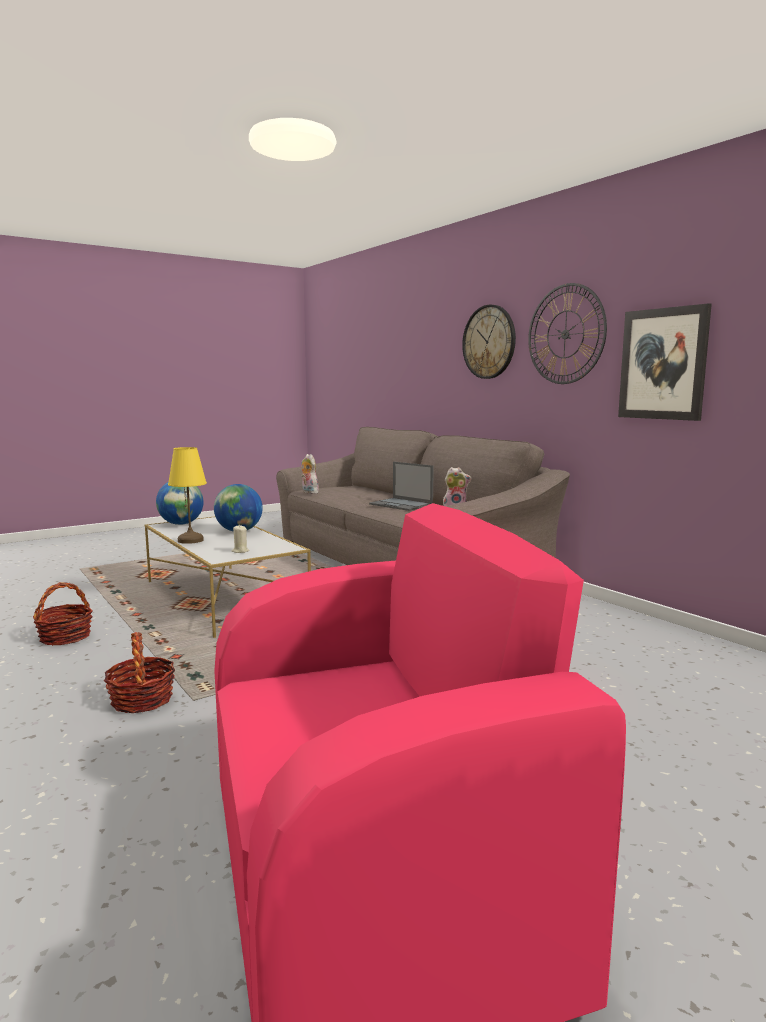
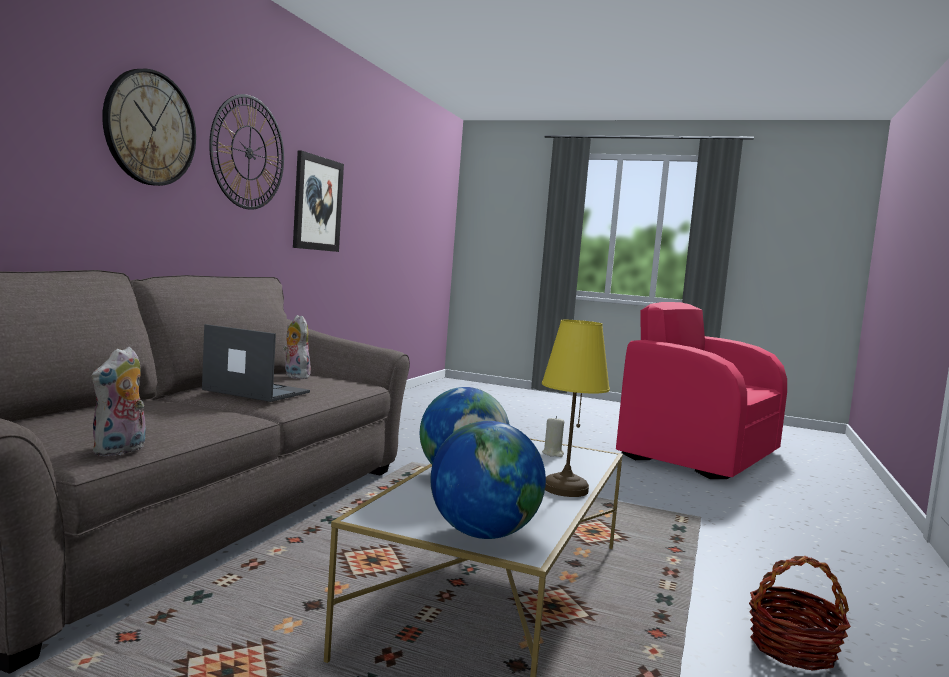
camera: 125 degrees left, 5 degrees down
(142, 700) = (740, 535): basket -> none
(401, 505) = (255, 391): laptop -> laptop turned 75 degrees counterclockwise

